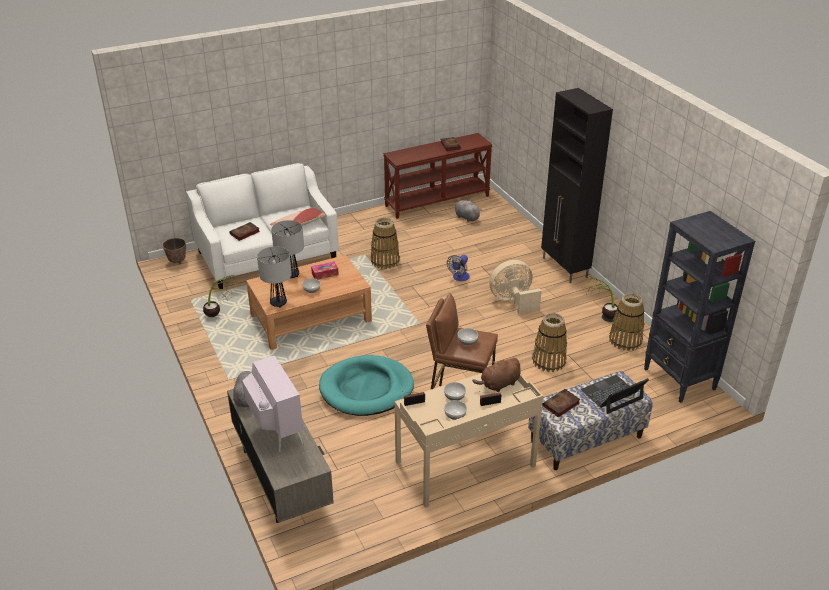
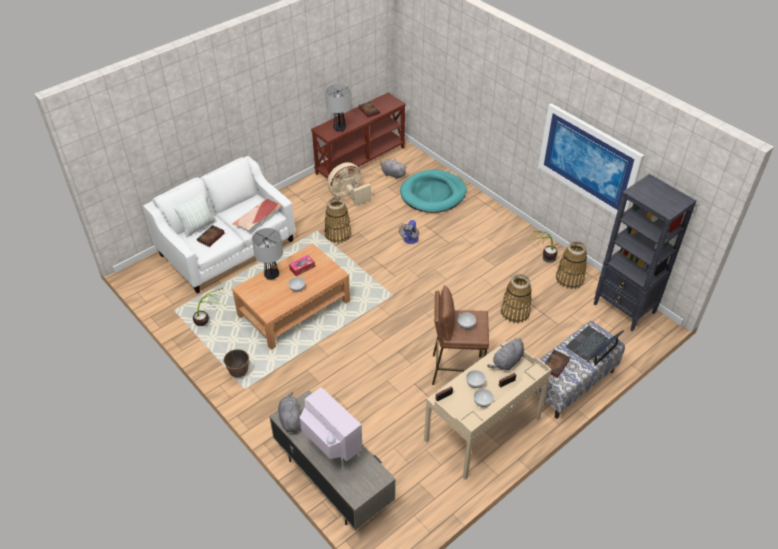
camera: 15 degrees left, 10 degrees up
(177, 261) = (143, 270): planter -> planter (239, 373)
(237, 223) = (198, 227): none -> pillow
(278, 303) = (272, 308): table lamp -> table lamp (339, 128)
(366, 389) = (372, 372): turquoise dog bed -> turquoise dog bed (433, 194)
(498, 384) = (507, 362): brown plush toy -> grey plush toy
(513, 301) = (464, 256): beige fan -> beige fan (348, 195)
(564, 268) = (495, 214): black cabinet -> none
(655, 200) = (588, 160): none -> picture

